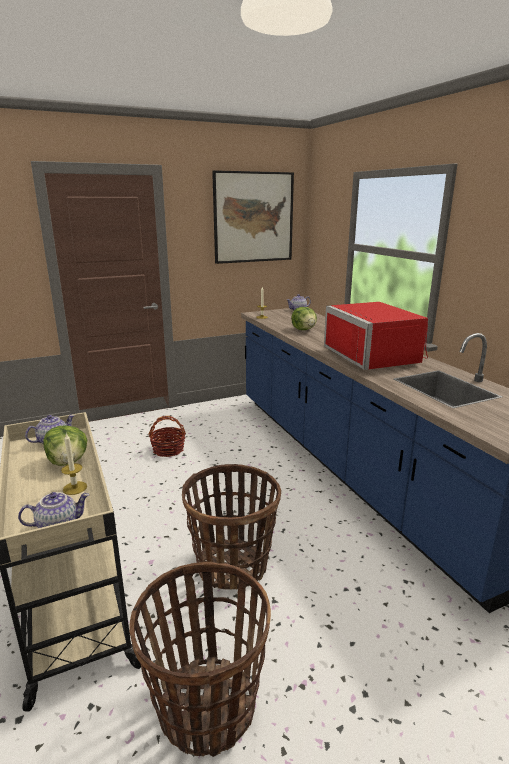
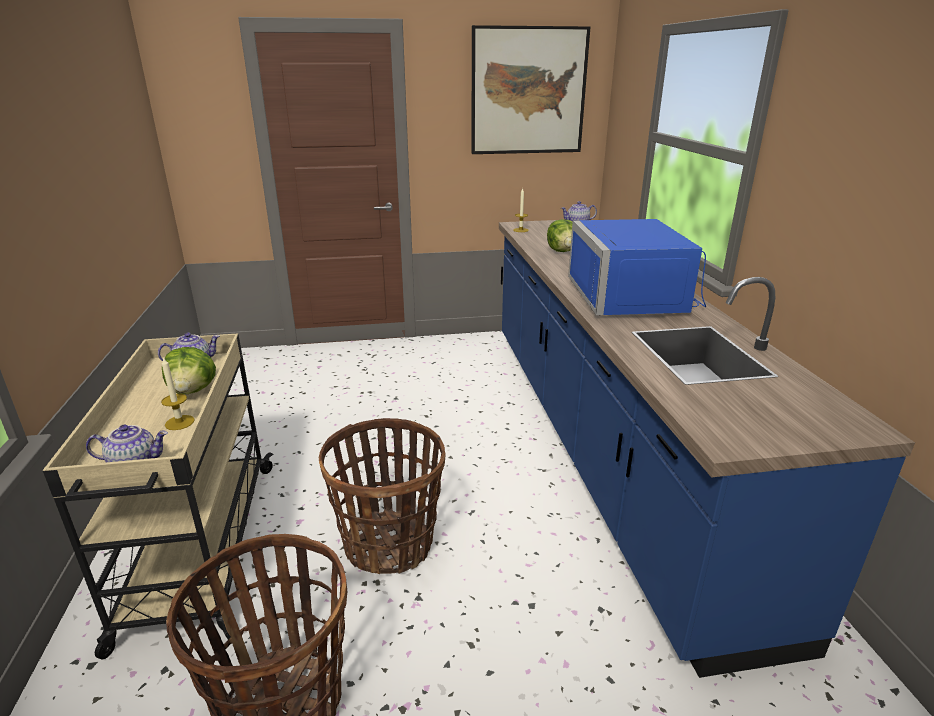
camera: 15 degrees right, 5 degrees up
(168, 449) = (380, 389): basket -> none
(376, 356) = (634, 297): red microwave -> blue microwave

